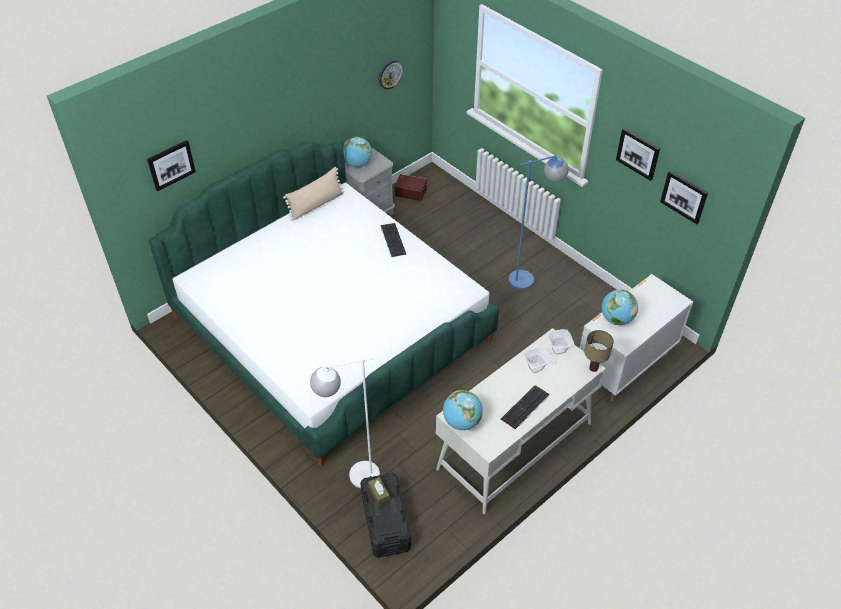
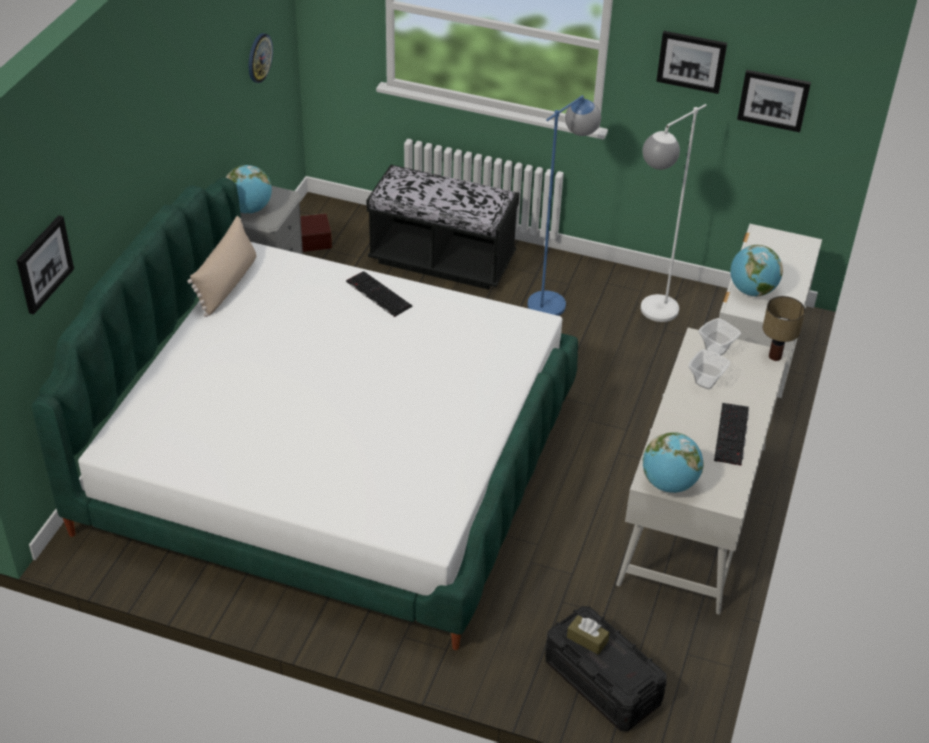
camera: 30 degrees left, 5 degrees down
(353, 478) = (515, 644): white floor lamp -> white floor lamp (650, 315)
(479, 230) = (442, 260): none -> black bench

